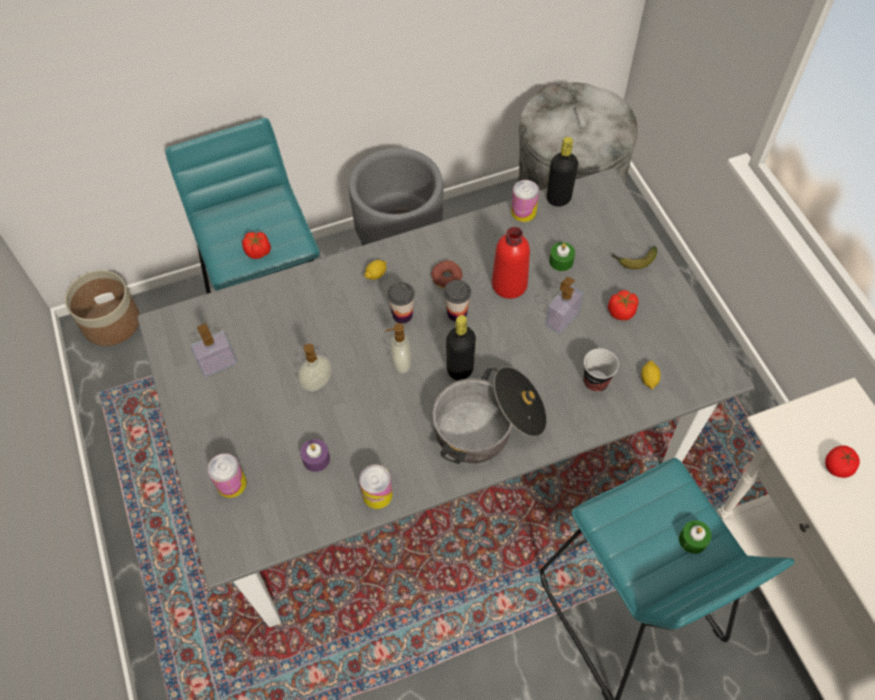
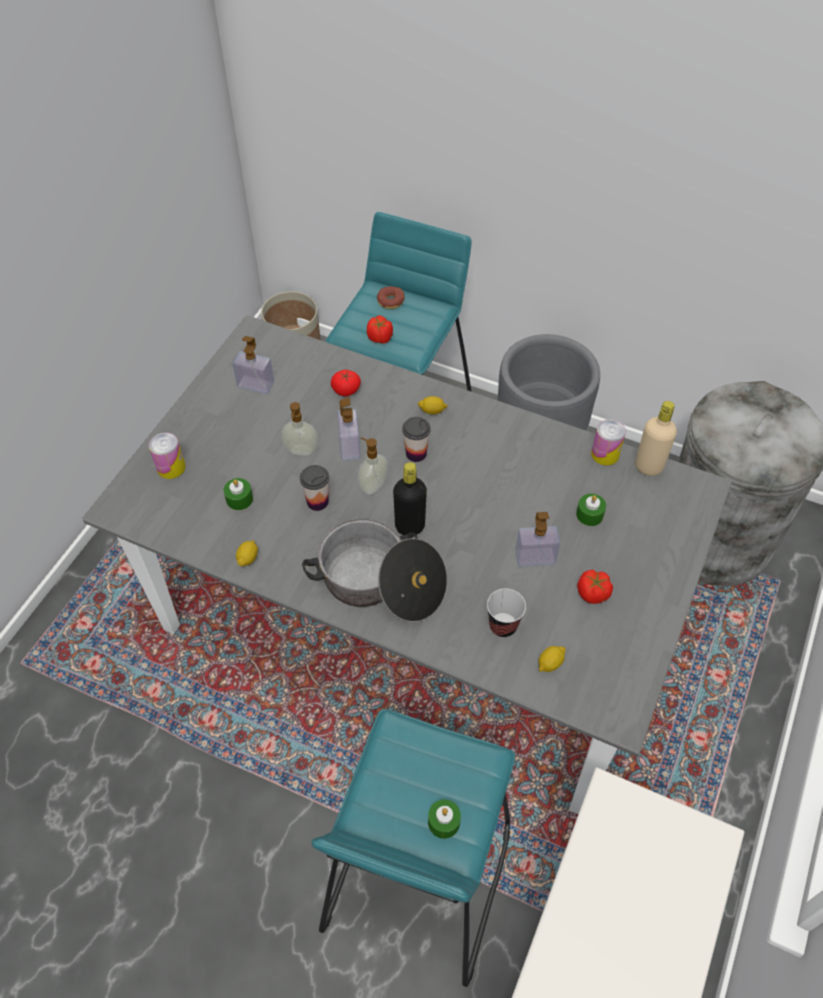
camera: 45 degrees right, 5 degrees down
(316, 459) = (239, 499): purple candle -> green candle
(349, 349) = (350, 446): none -> soap dispenser
(377, 494) = (248, 558): can -> lemon
(447, 278) = (481, 454): donut -> donut (390, 301)
(457, 313) = (457, 485): cup -> cup (317, 502)
(509, 284) = (524, 498): red bottle -> none
(558, 198) = (648, 467): black bottle -> beige bottle
(633, 260) = (655, 564): banana -> none
(838, 466) = (627, 883): tomato -> tomato (346, 390)

